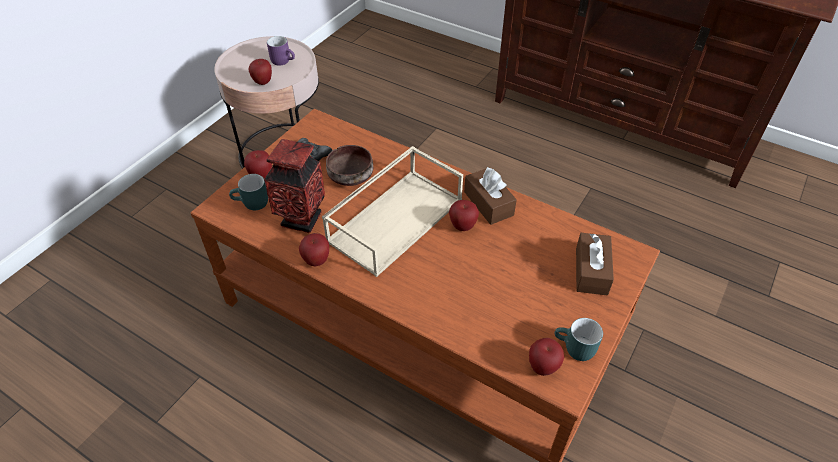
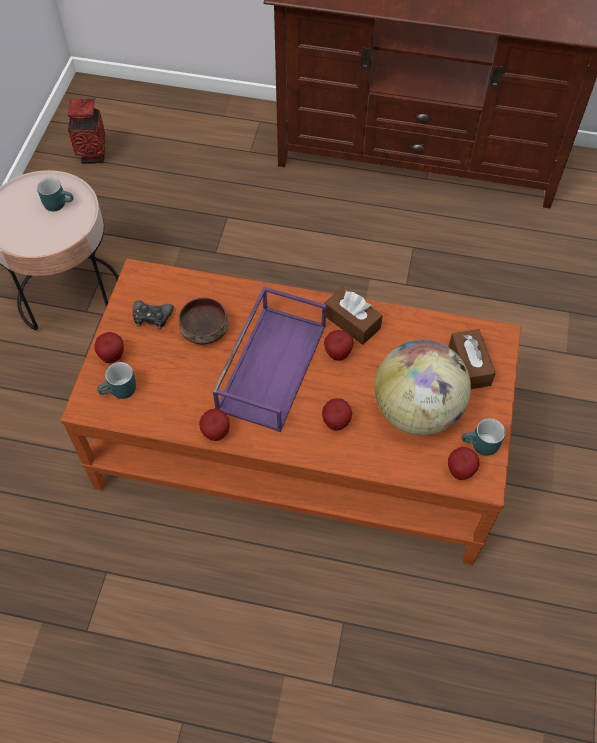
camera: 20 degrees left, 10 degrees up
(263, 82) = (50, 238): apple -> apple (336, 423)
(284, 61) = (59, 203): purple mug -> turquoise mug
(302, 219) = (179, 393): vase -> vase (93, 156)
(395, 219) = (271, 365): beige tray -> purple tray
(520, 296) = (417, 410): none -> globe

